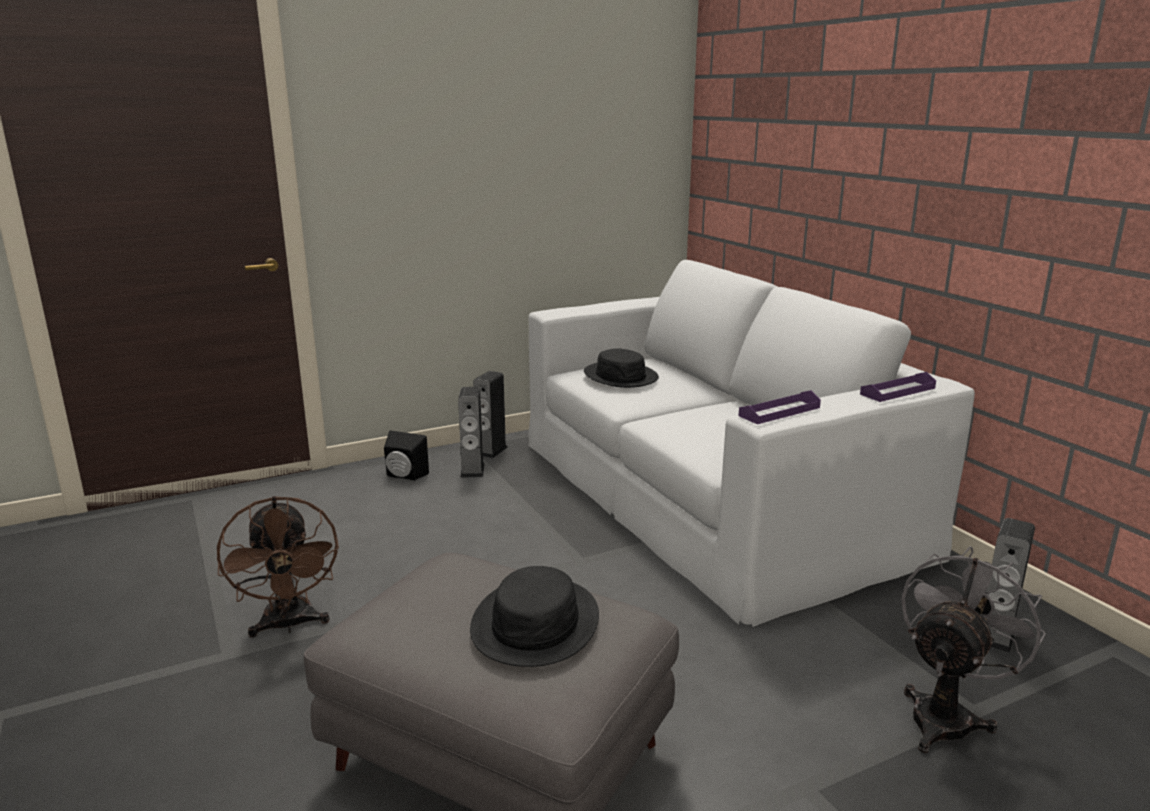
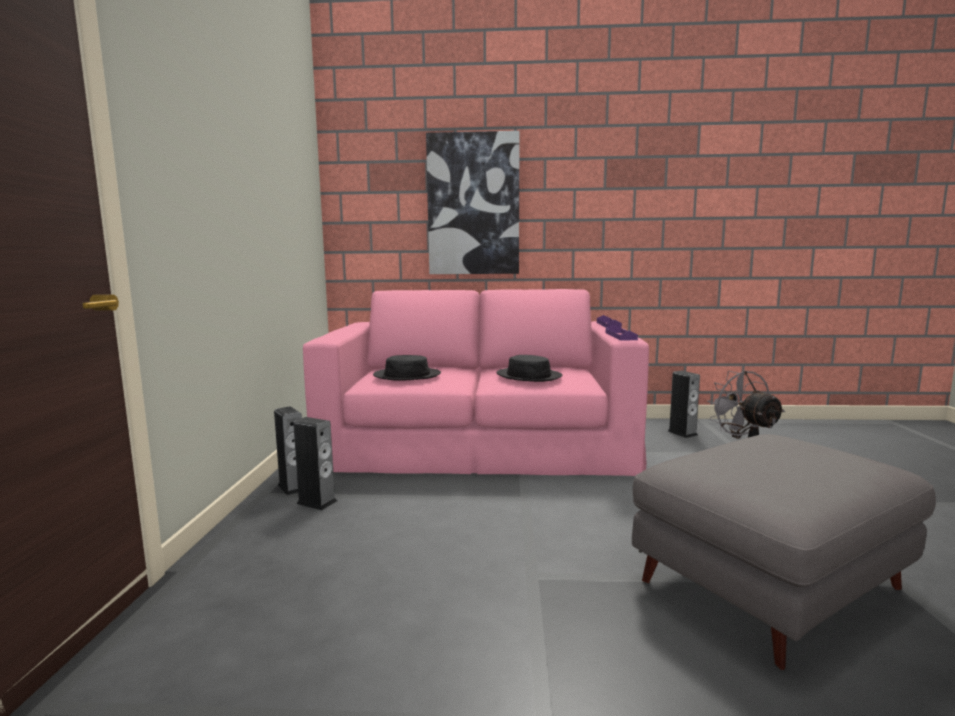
camera: 60 degrees left, 10 degrees down
(289, 625) = (511, 663): brown fan -> none
(404, 476) = (271, 534): black speaker -> none
(536, 623) = (792, 452): black hat -> black hat (529, 376)
(711, 493) = (479, 442): white sofa -> pink sofa
(829, 146) = (473, 205): none -> picture

